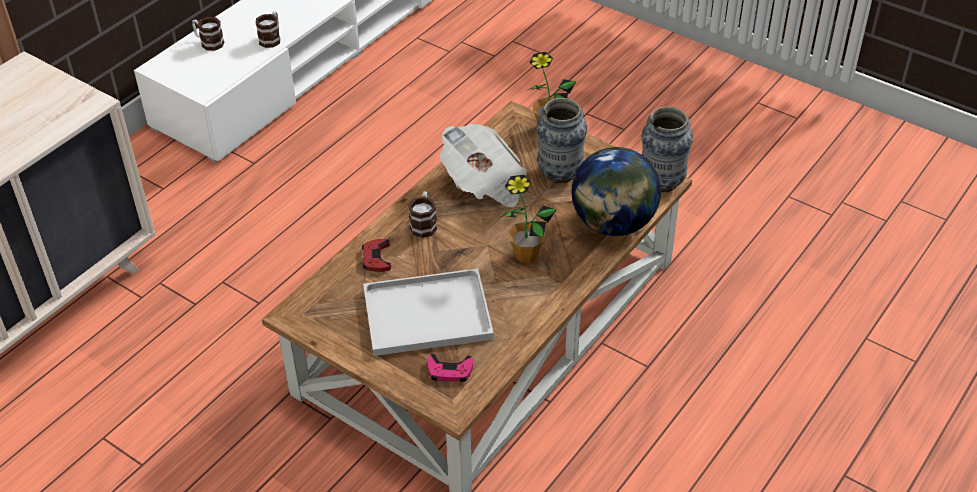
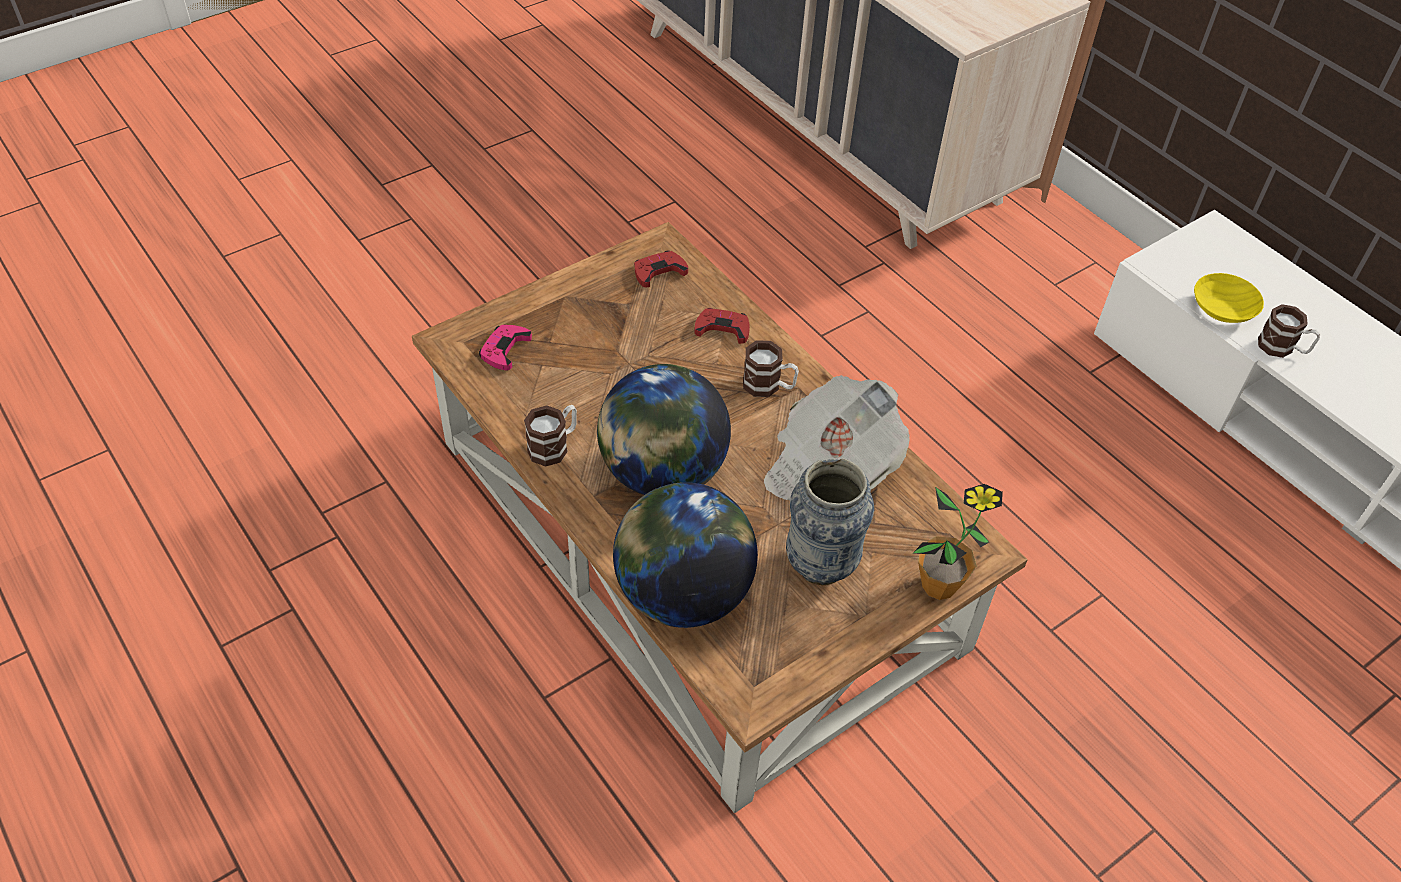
camera: 105 degrees right, 5 degrees up
(208, 42) = (1275, 283): mug -> mug (554, 446)
(242, 62) = (1221, 309): none -> yellow bowl
(326, 307) = (659, 271): none -> red game controller
(429, 312) = (606, 354): white tray -> none
(526, 255) = (662, 473): potted plant -> globe
(661, 183) = (751, 695): vase -> none

